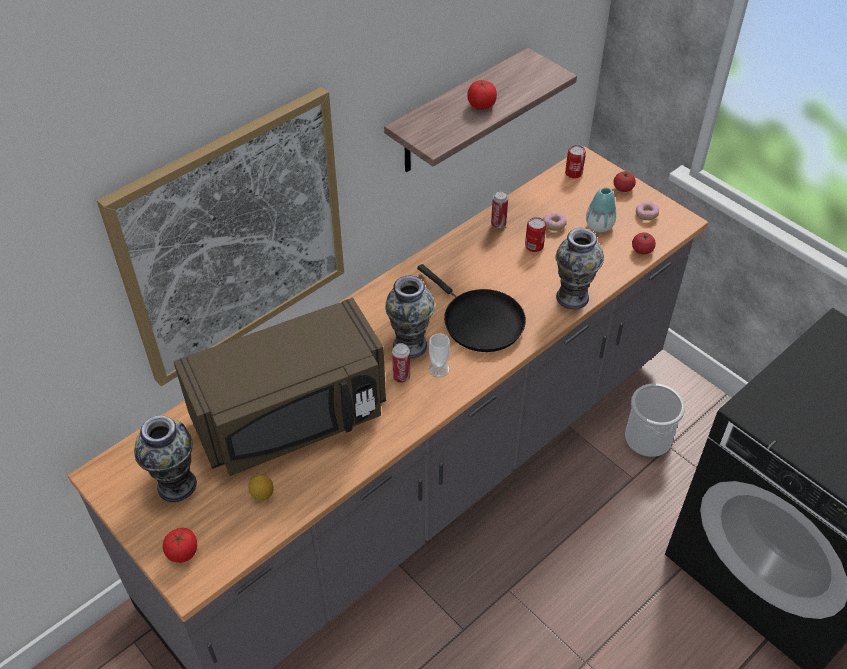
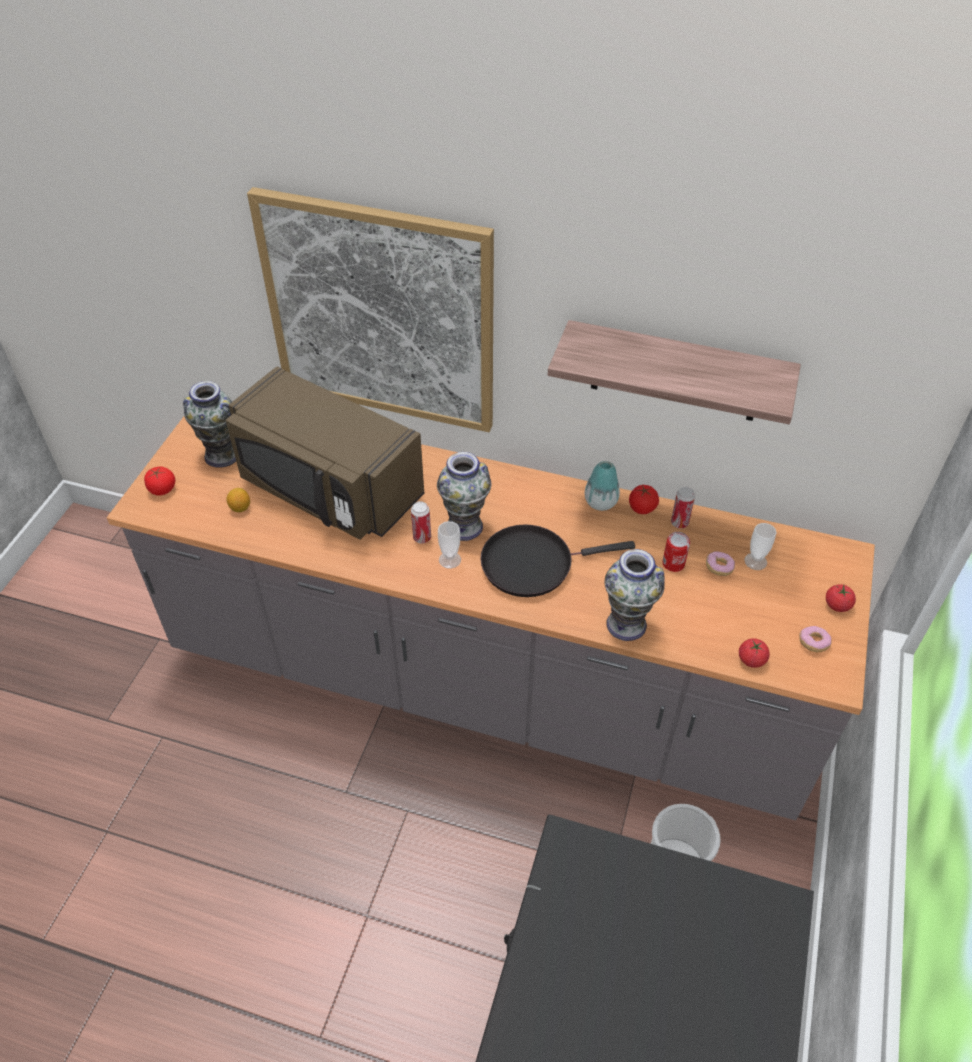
camera: 60 degrees right, 0 degrees up
(479, 321) = (533, 563): black frying pan -> black frying pan turned 60 degrees clockwise
(481, 105) = (663, 367): tomato -> tomato (642, 508)
(560, 205) = (755, 561): none -> cup
(573, 173) = (818, 552): can -> none
(599, 225) = (755, 606): vase -> vase (600, 502)

